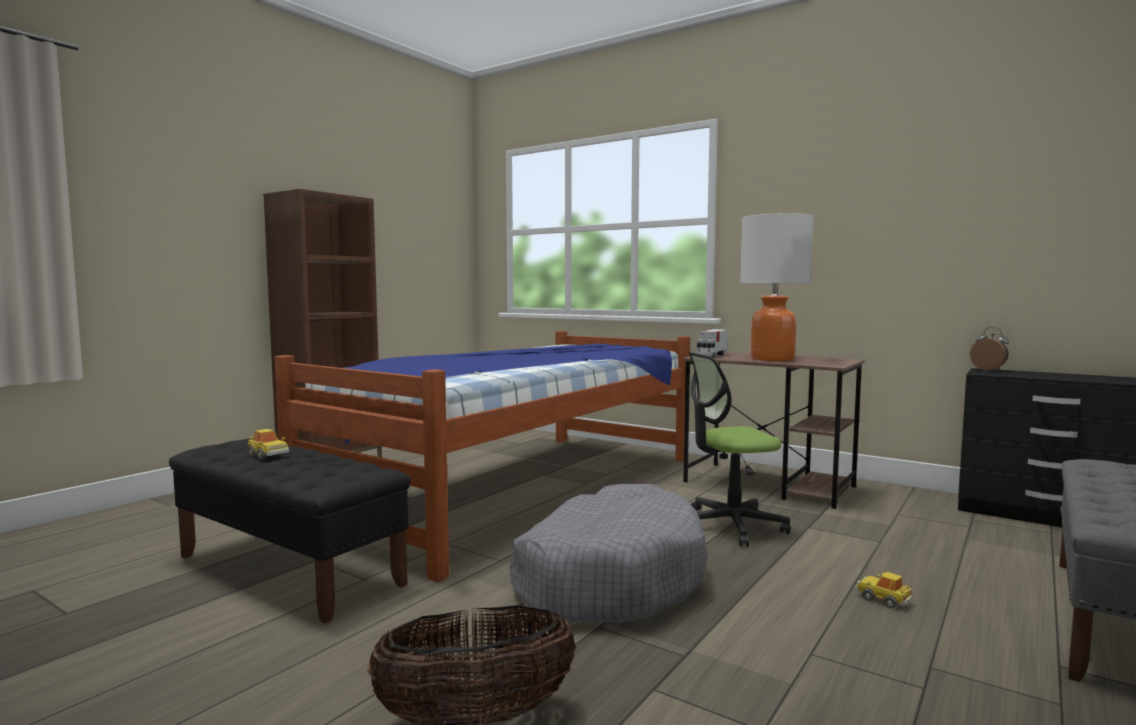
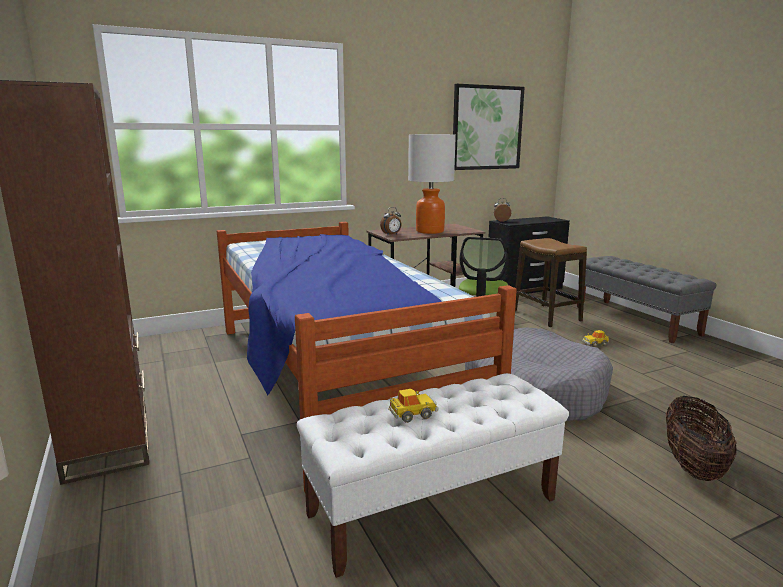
camera: 60 degrees left, 10 degrees up
(289, 570) = (433, 506): black bench -> white bench
(712, 355) = (391, 234): toy truck -> alarm clock
(939, 548) = (546, 316): none -> stool
(967, 203) = (487, 128): none -> picture

